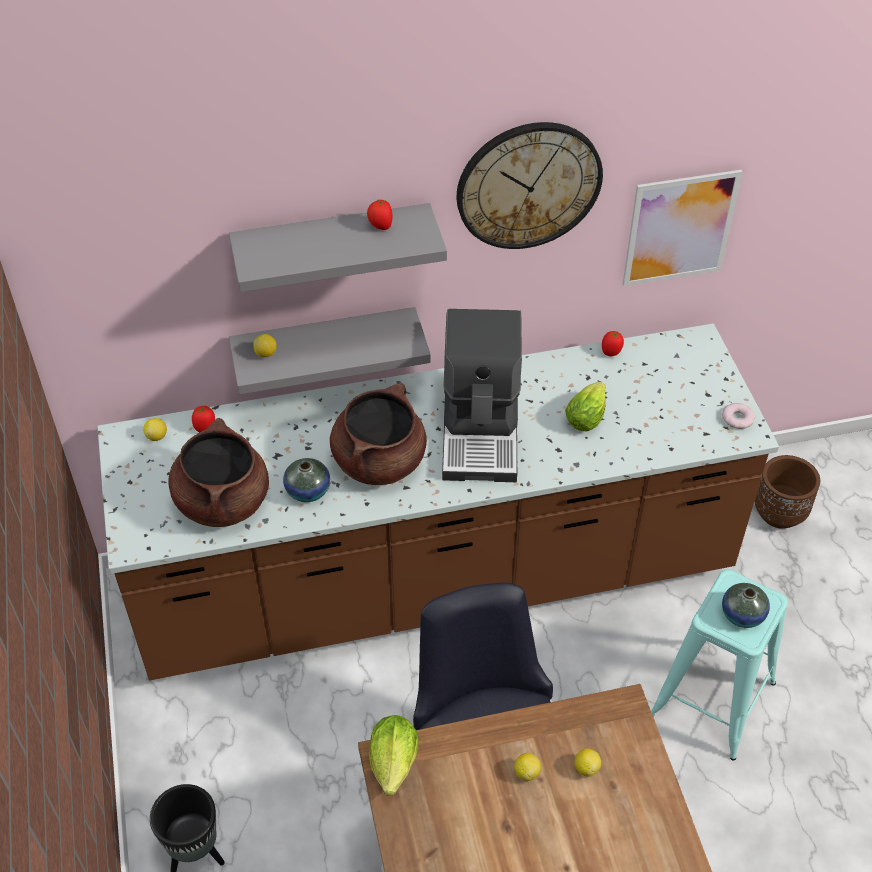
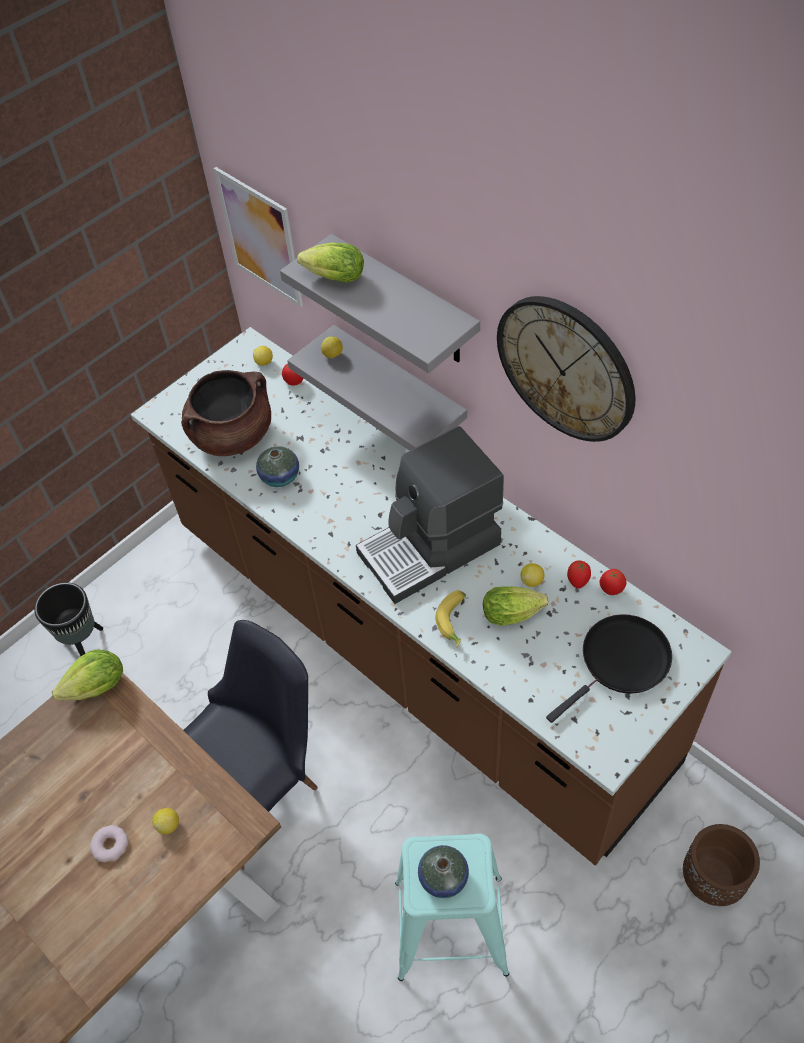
camera: 60 degrees right, 5 degrees up
(286, 256) = (331, 277): none -> lettuce
(379, 461) = (344, 501): brown cooking pot -> none
(380, 226) = (418, 308): tomato -> tomato (578, 581)
(526, 772) = (140, 783): lemon -> lemon (532, 581)
(565, 454) = (455, 621): none -> banana
(678, 382) = (621, 662): none -> black frying pan
(680, 228) = (712, 527): picture -> picture (260, 237)
(737, 418) = (618, 736): donut -> donut (110, 845)

